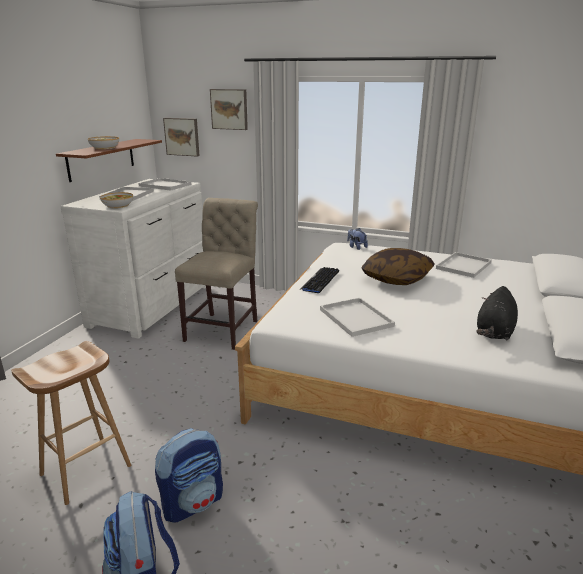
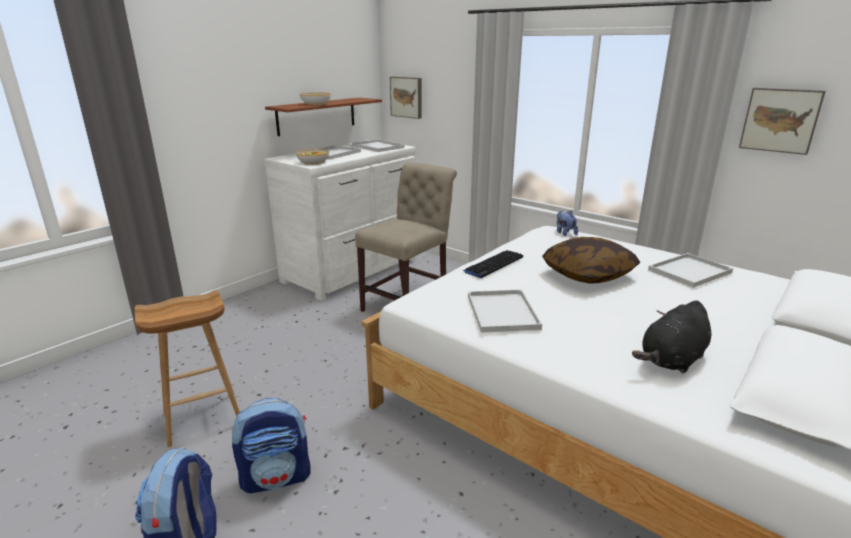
camera: 20 degrees right, 0 degrees up
(229, 109) = (453, 68): picture -> picture (780, 120)

